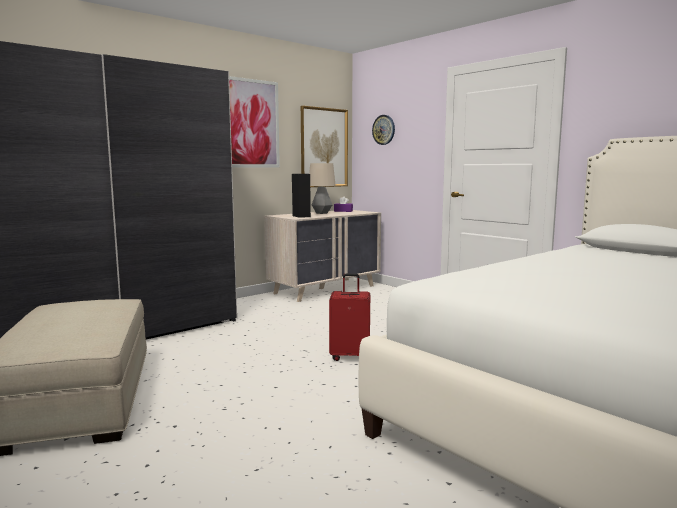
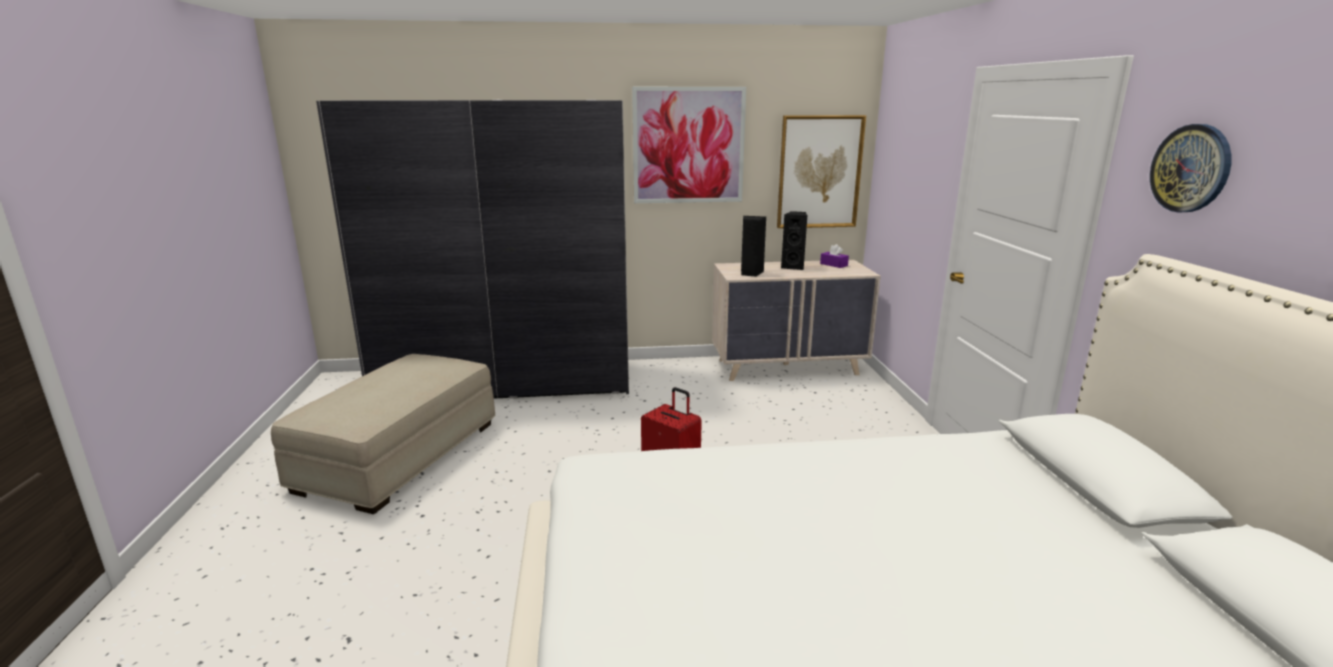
camera: 35 degrees right, 10 degrees up
(322, 213) = (793, 267): table lamp -> black speaker
(384, 130) = (902, 152): wall clock -> wall clock (1191, 168)

